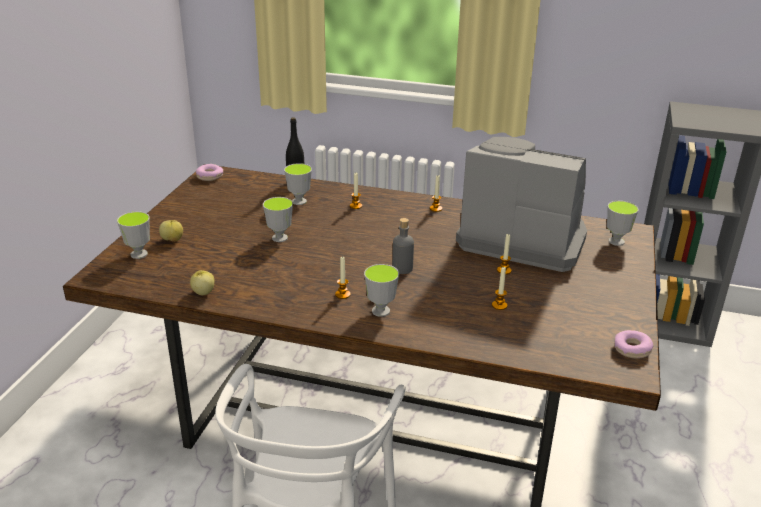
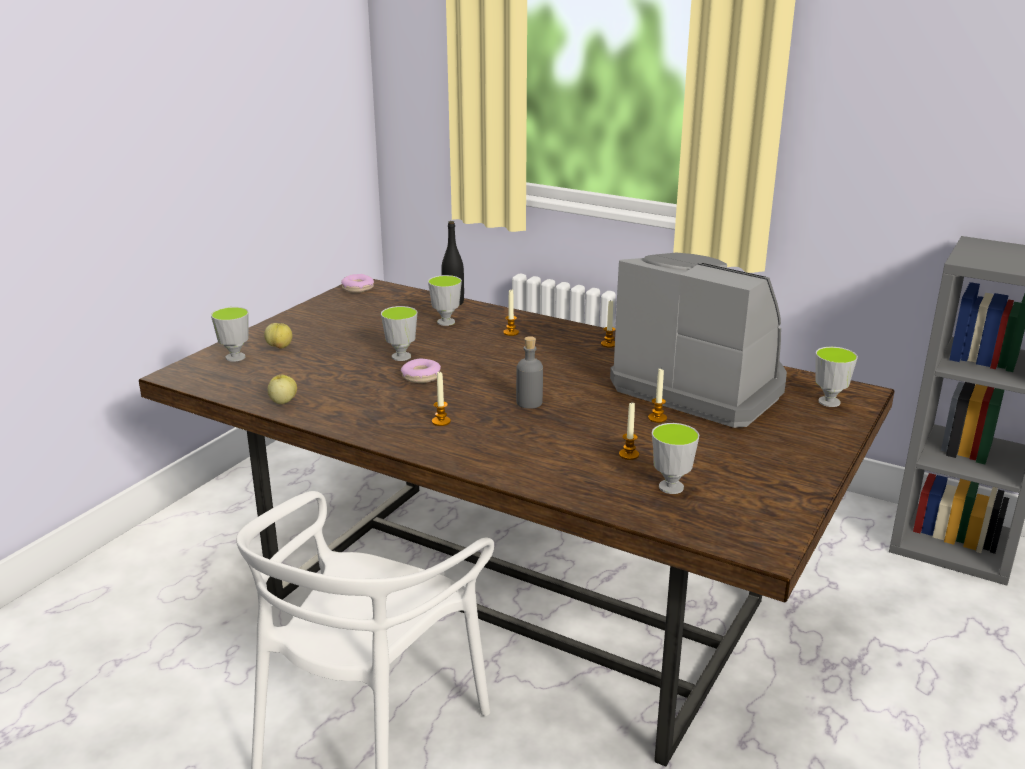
camera: 15 degrees right, 5 degrees down
(380, 311) = (476, 443): cup -> cup (671, 487)
(631, 349) = (778, 524): donut -> donut (421, 377)

